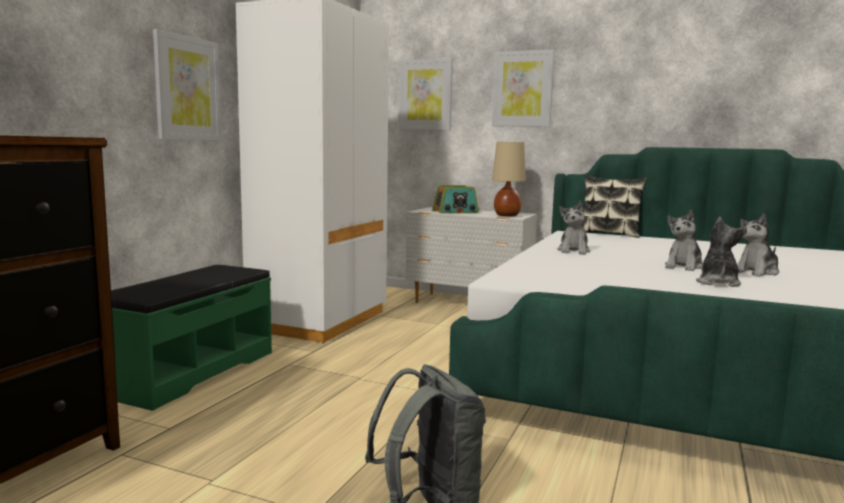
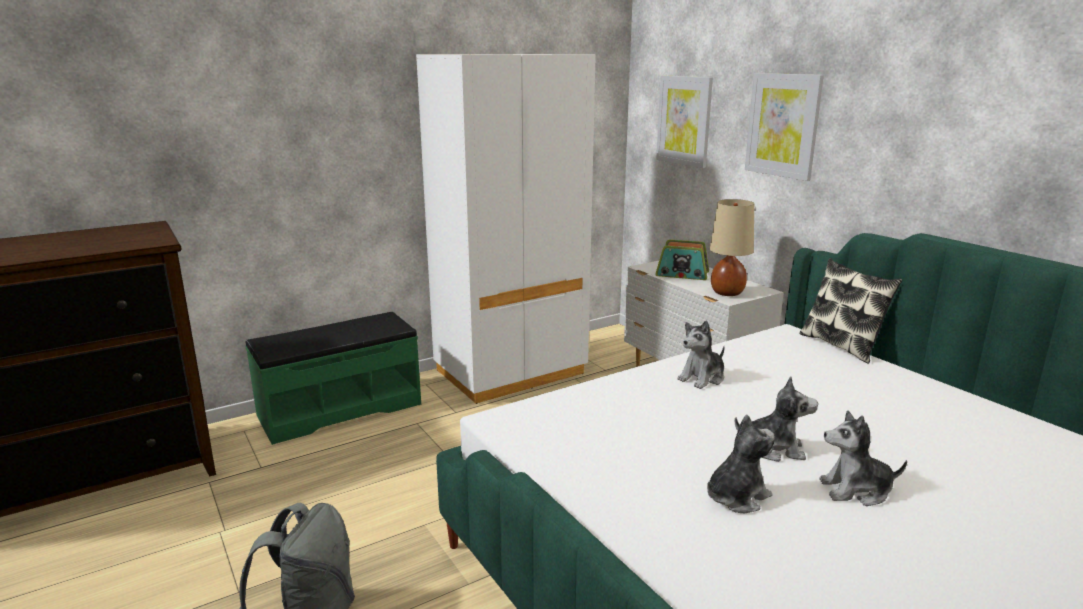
camera: 35 degrees right, 10 degrees up
(187, 89) = (357, 151): picture -> none
(684, 266) = (773, 448): plush toy -> plush toy turned 150 degrees counterclockwise

